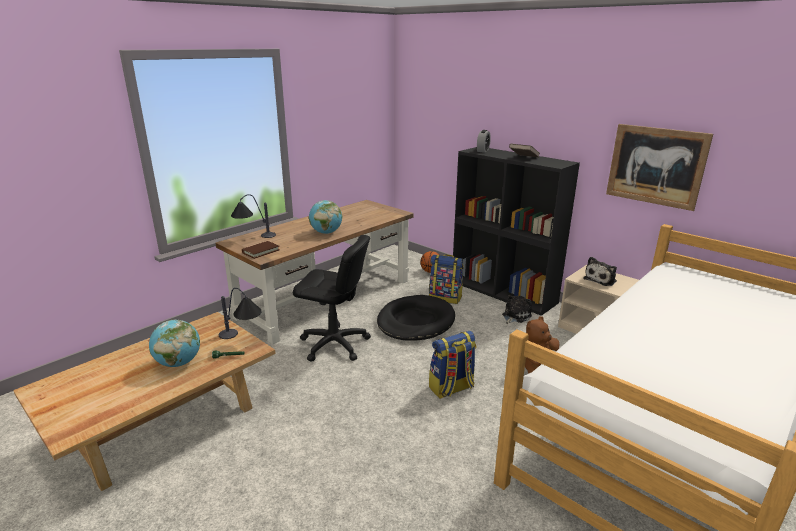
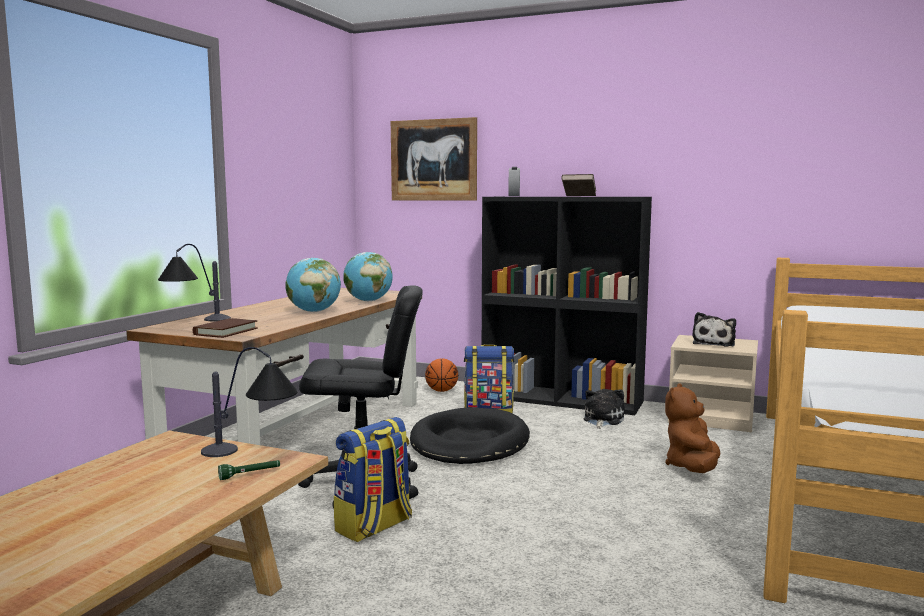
camera: 20 degrees left, 15 degrees down
(178, 363) = (153, 495): globe -> globe (368, 301)
(451, 388) = (593, 505): backpack -> backpack (374, 526)
(656, 166) = (753, 186): picture -> picture (433, 160)

